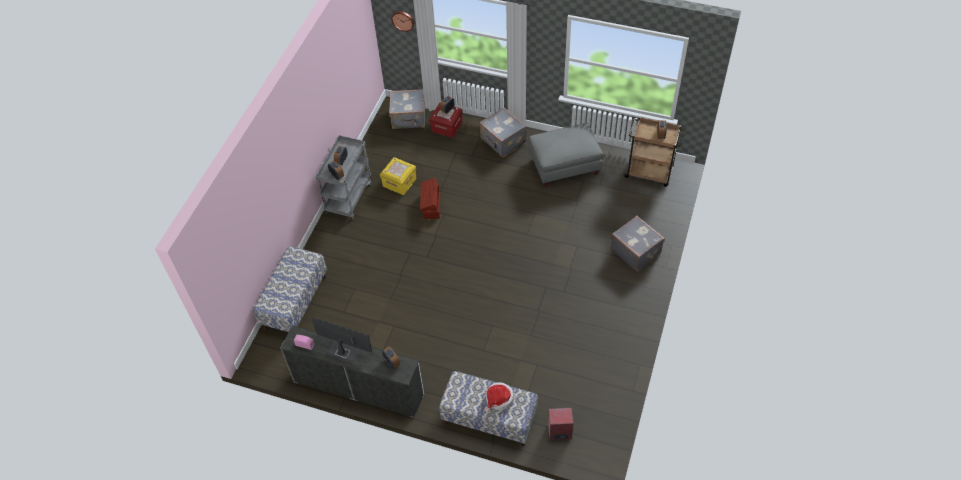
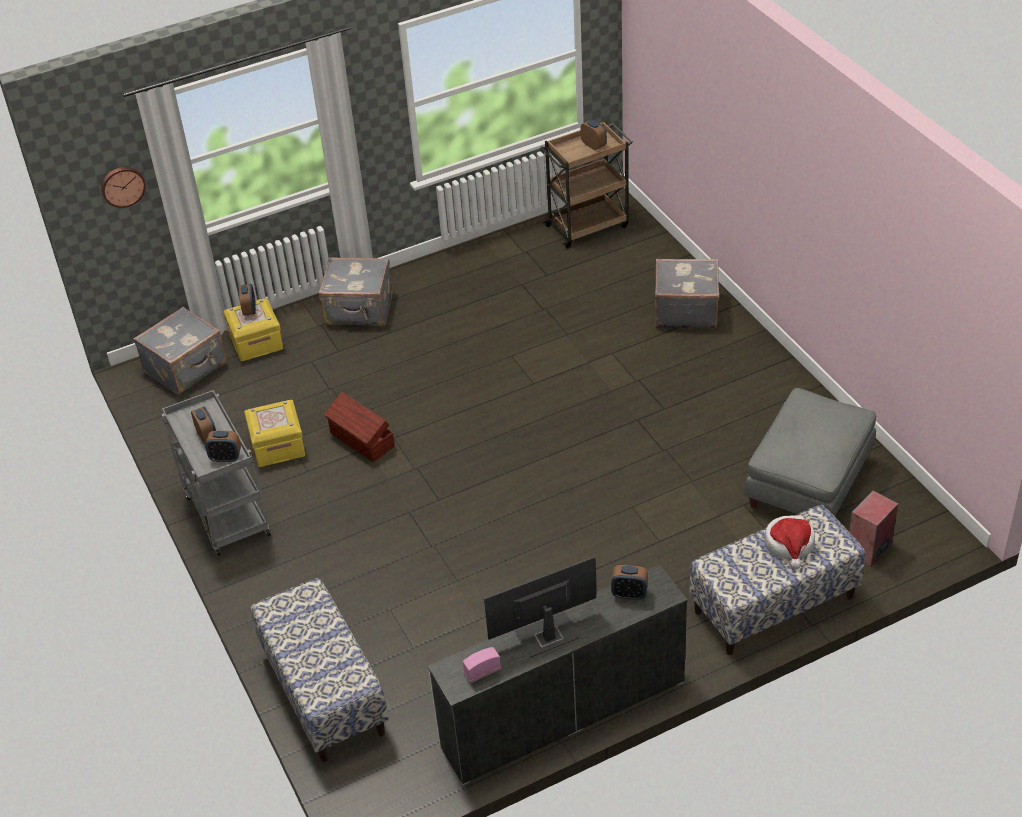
camera: 45 degrees left, 10 degrees down
(446, 126) = (256, 343): red storage box -> yellow storage box
(565, 166) = (477, 284): grey ottoman -> grey ottoman (808, 483)

